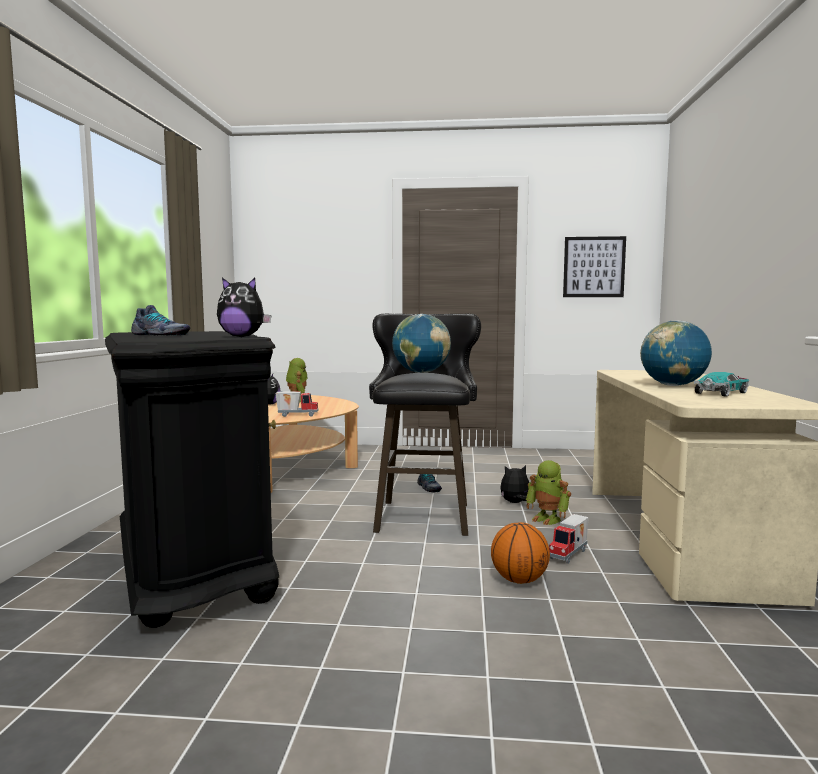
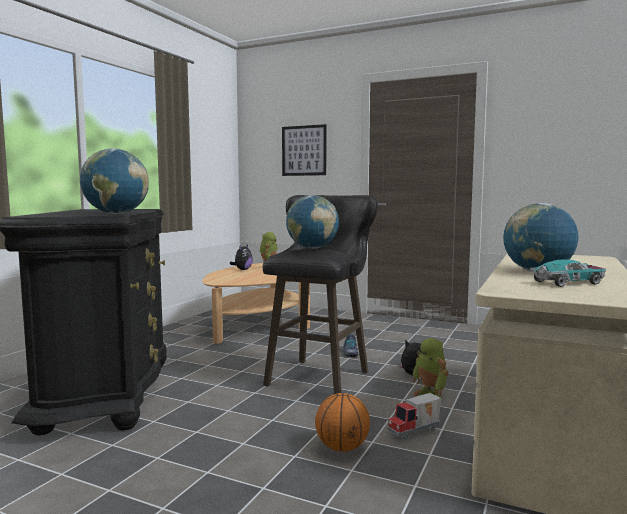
camera: 20 degrees right, 0 degrees up
(160, 335) = (80, 211): shoe -> none
(242, 337) = (116, 214): plush toy -> globe
(297, 415) = (248, 280): toy truck -> none
(594, 267) = (554, 148): picture -> picture (304, 150)

